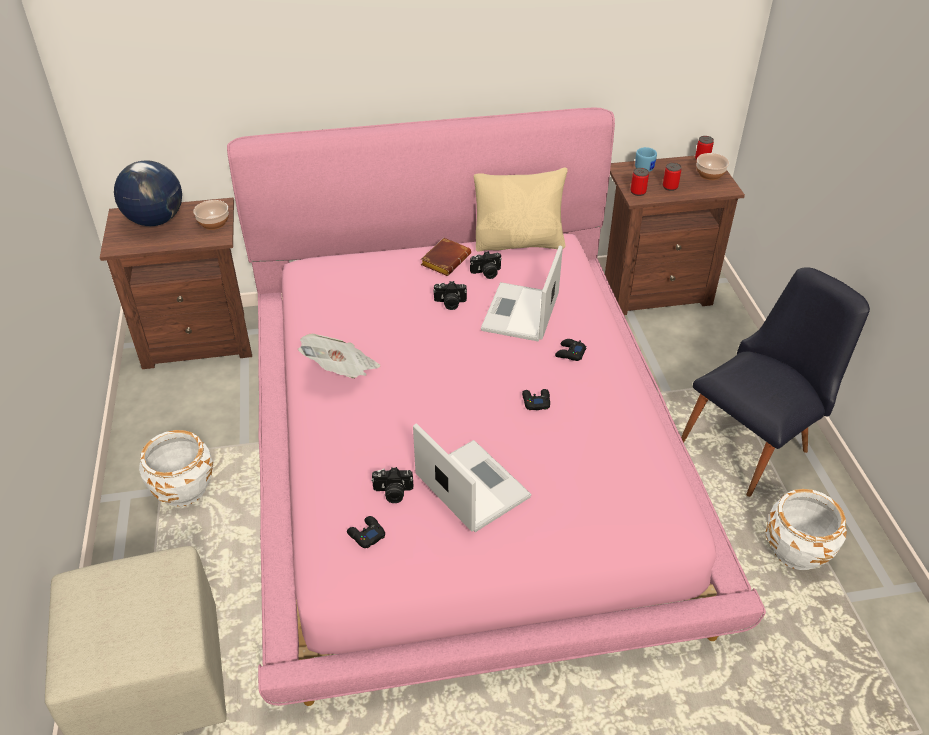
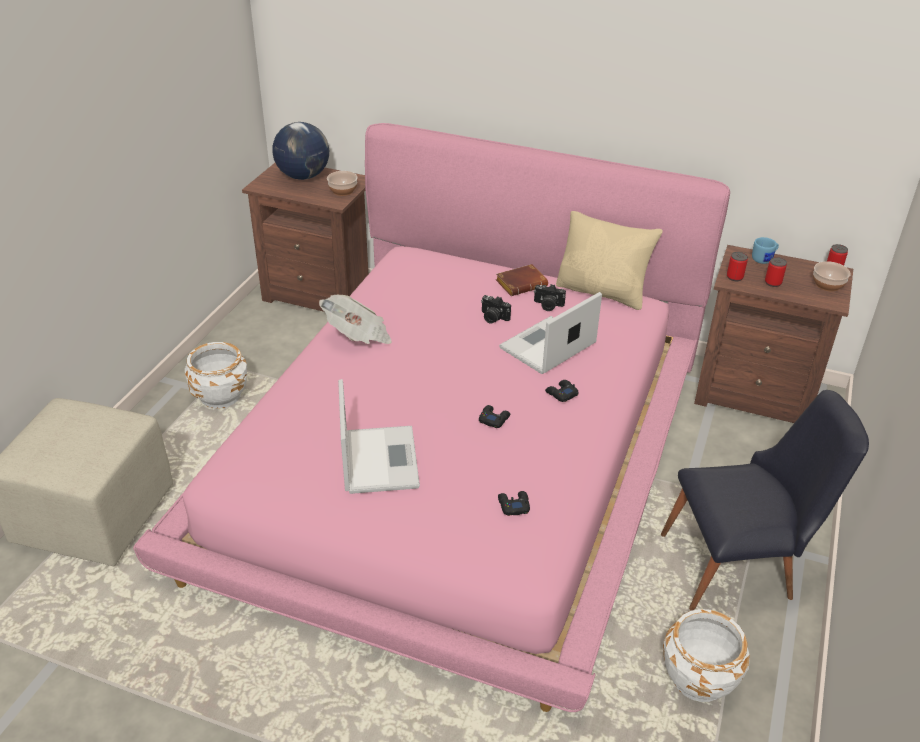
camera: 30 degrees right, 5 degrees down
(366, 535) = (267, 459): black game controller -> black game controller (513, 505)
(393, 493) = (314, 438): camera -> none

